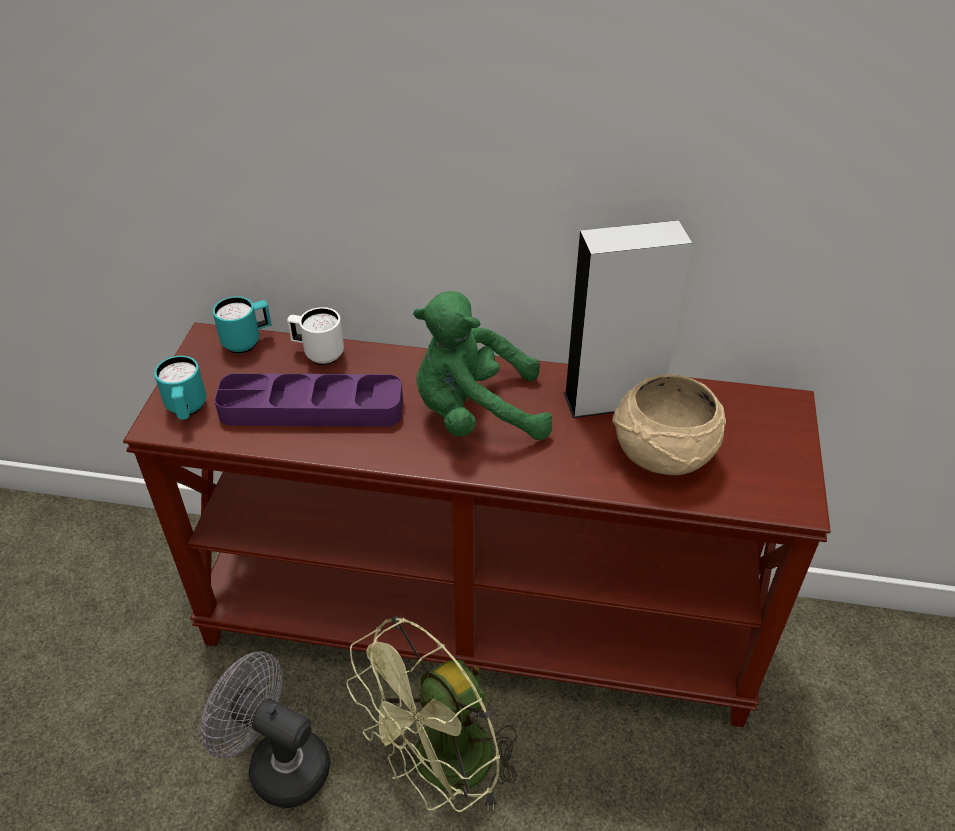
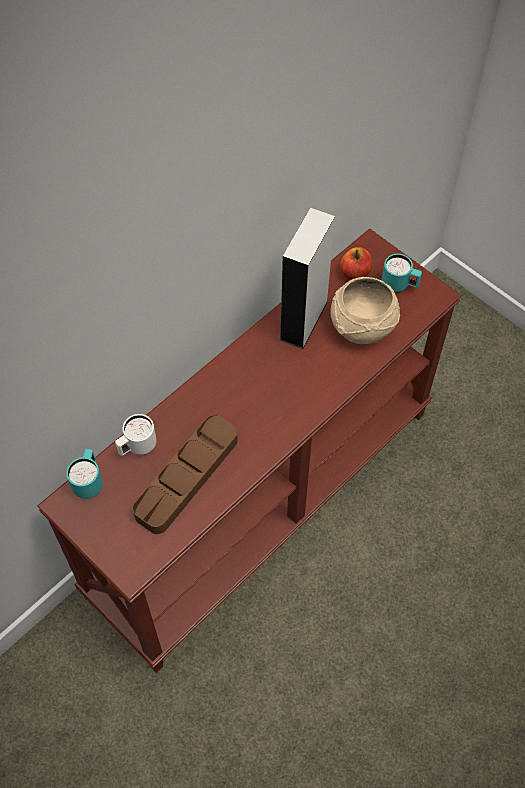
camera: 55 degrees left, 15 degrees up
(187, 410) = (131, 549): turquoise mug -> turquoise mug (399, 286)
(278, 764) = (277, 669): grey fan -> none
(311, 408) = (187, 477): purple tray -> brown tray
(441, 769) = (343, 580): green fan -> none
(475, 414) = (261, 394): green plush toy -> none
(732, 410) = (355, 273): none -> apple

